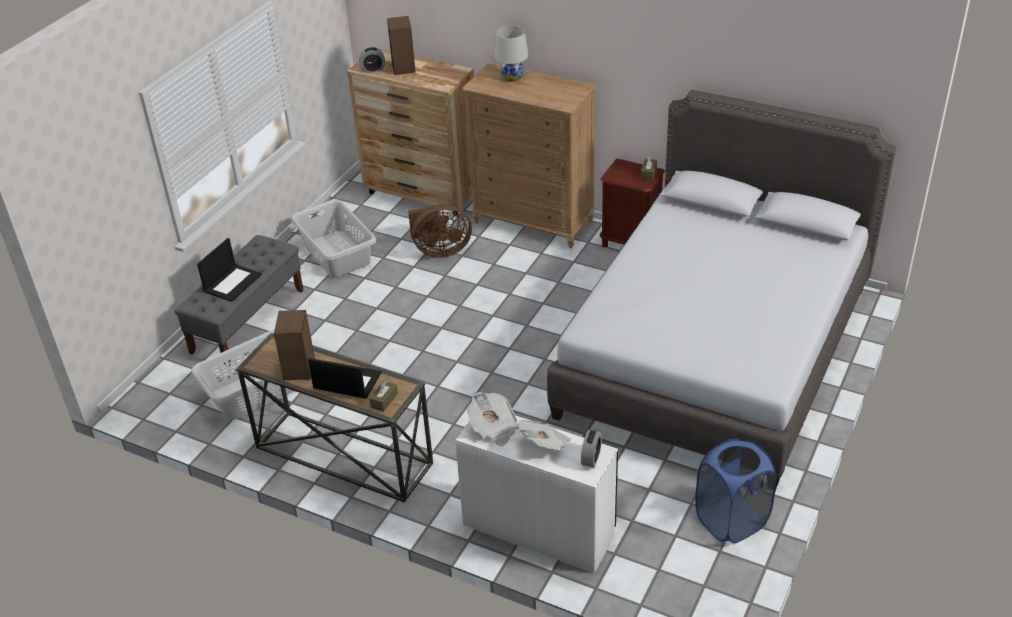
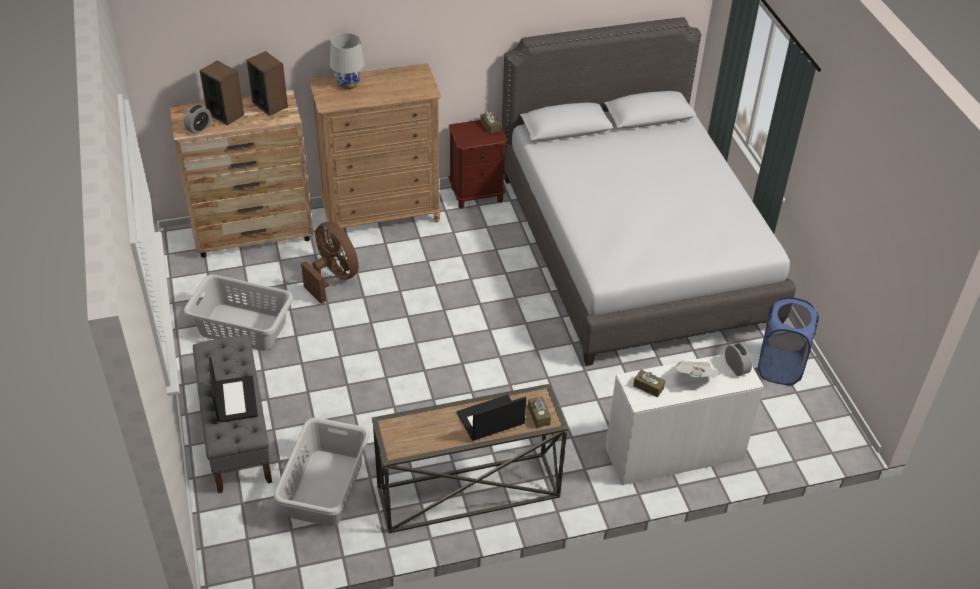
camera: 45 degrees left, 5 degrees up
(299, 367) = (437, 431): speaker -> speaker (270, 104)
(440, 251) = (333, 277): brown fan -> brown fan turned 75 degrees counterclockwise
(493, 428) = (648, 387): newspaper -> brown tissue box

